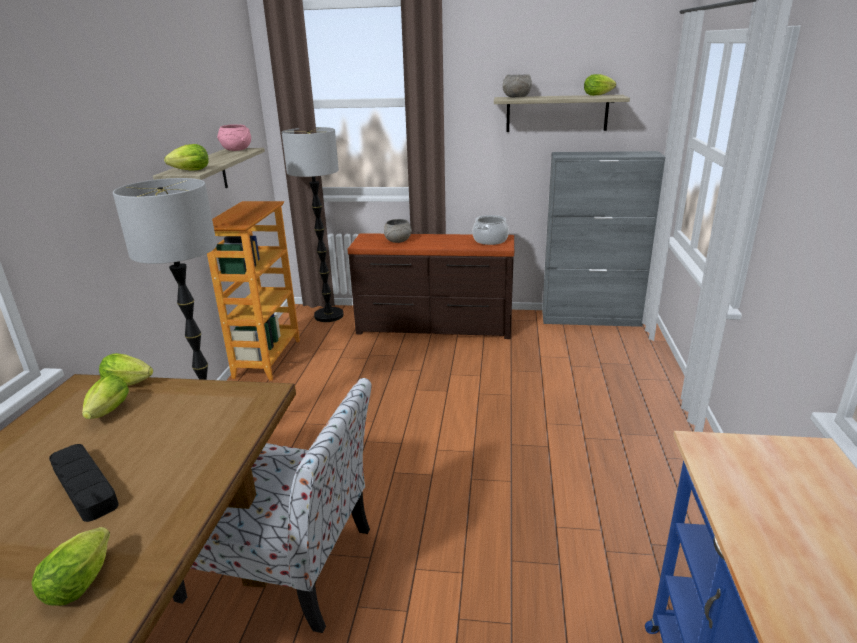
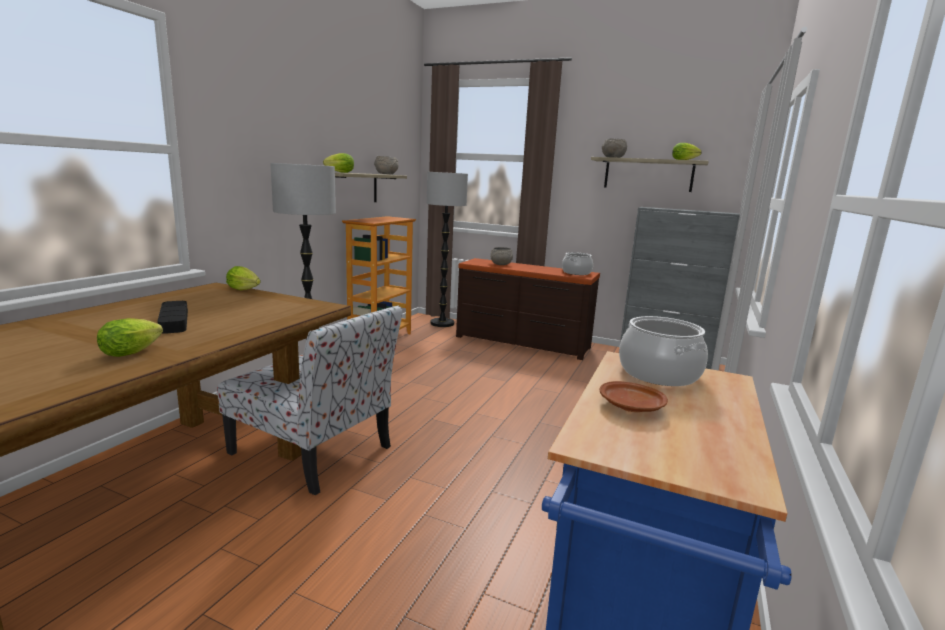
camera: 15 degrees right, 10 degrees down
(107, 414) = (218, 298): lettuce -> none
(237, 150) = (386, 174): pink bowl -> grey bowl
(753, 463) = (658, 373): none -> cooking pot
(780, 542) = (632, 407): none -> brown plate

